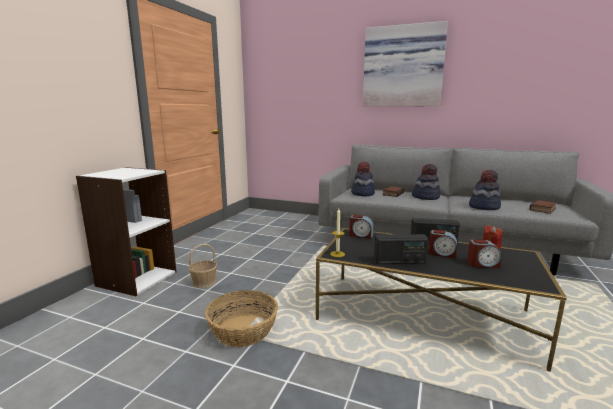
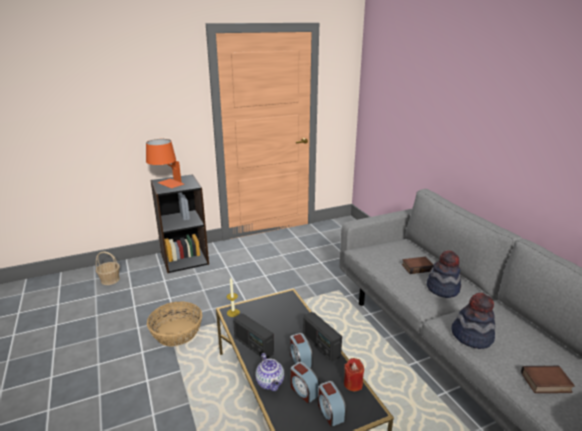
camera: 45 degrees right, 10 degrees up
(112, 174) = (166, 184): none -> orange table lamp
(136, 278) = (184, 259): white bookcase -> black bookcase
(204, 282) = (210, 282): basket -> basket (110, 280)
(360, 235) = (286, 304): alarm clock -> alarm clock (330, 412)
(362, 194) = (386, 254): hat -> none
(403, 67) = (500, 103): picture -> none
(459, 271) = (270, 383): none -> teapot

